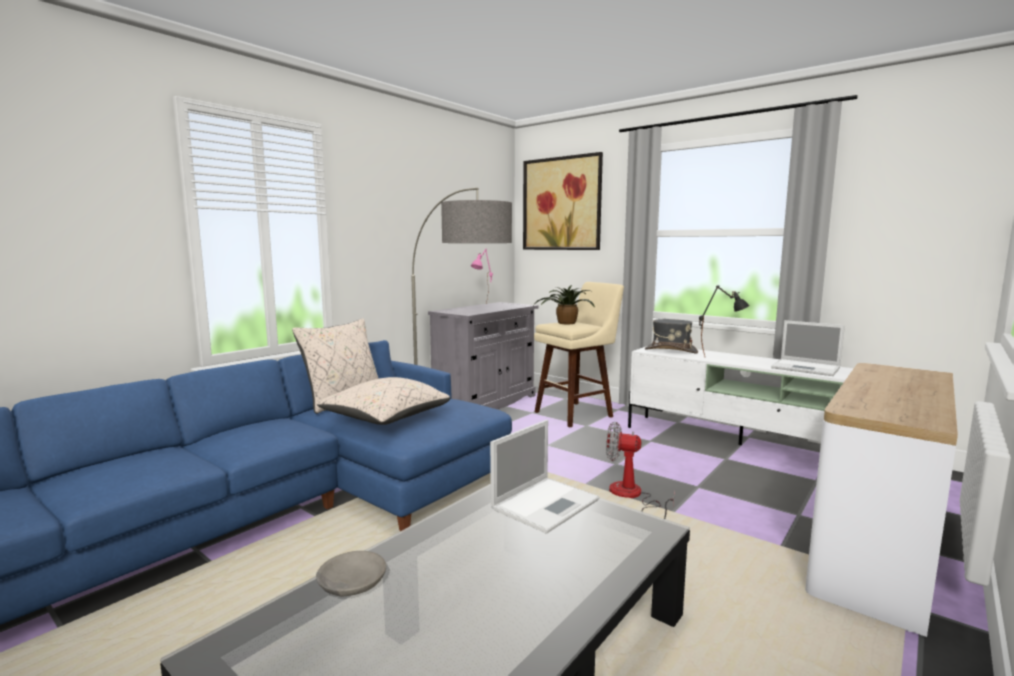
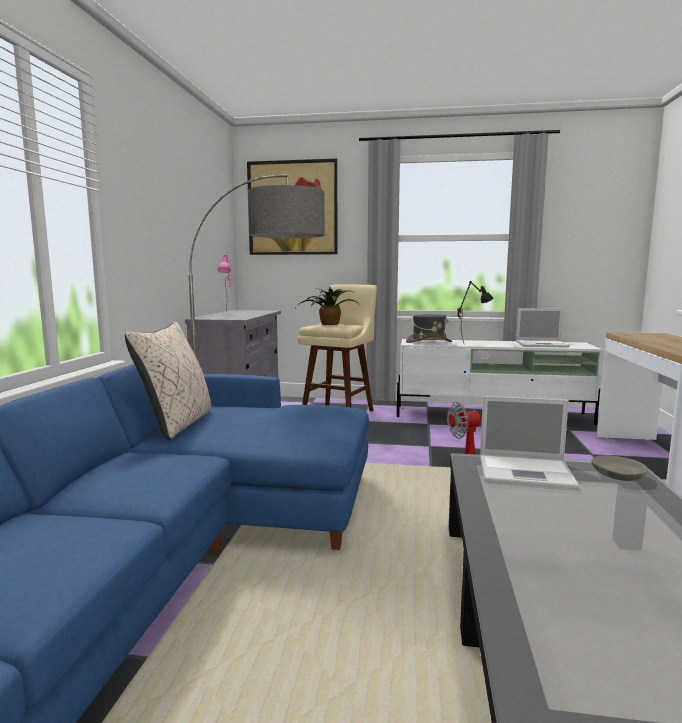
camera: 30 degrees left, 0 degrees up
(351, 583) = (521, 584): grey bowl -> grey bowl (617, 475)
(385, 419) = (268, 431): beige pillow -> none
(546, 503) = (527, 471): laptop -> laptop turned 90 degrees clockwise

